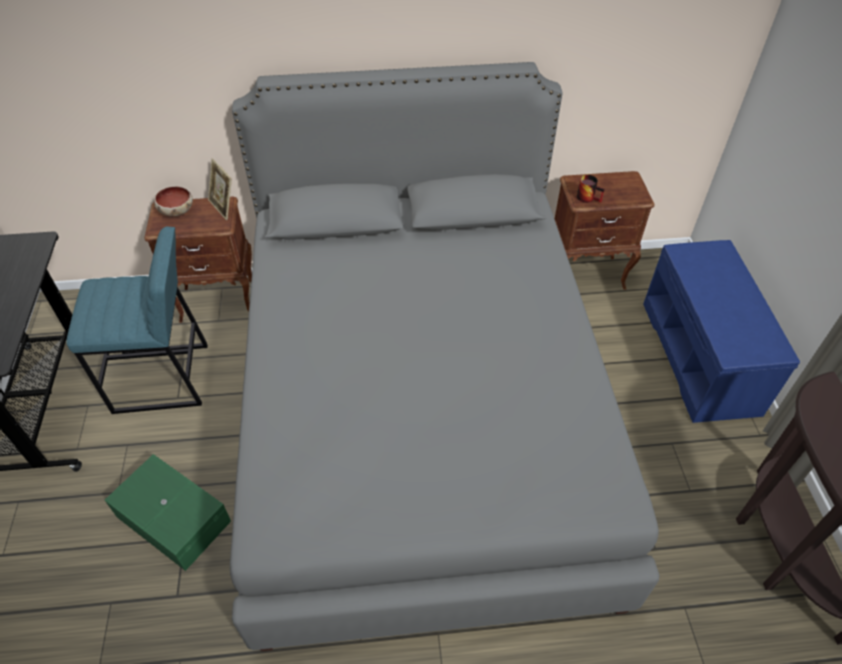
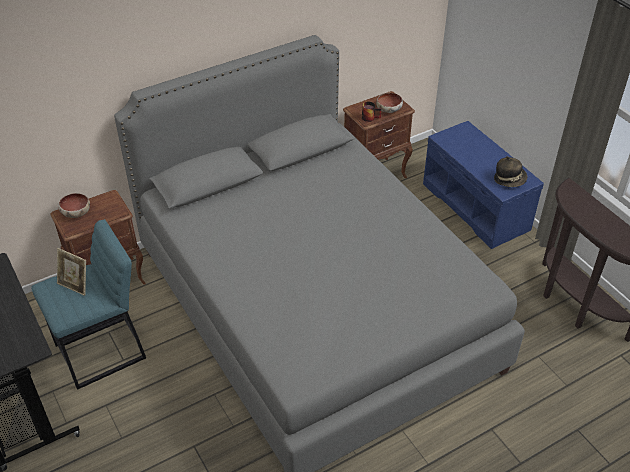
camera: 25 degrees left, 5 degrees down
(174, 517) = (177, 436): green storage box -> none
(224, 207) = (112, 199): picture frame -> picture frame (75, 285)
(619, 194) = (389, 109): none -> bowl
(749, 340) = (509, 180): none -> hat

